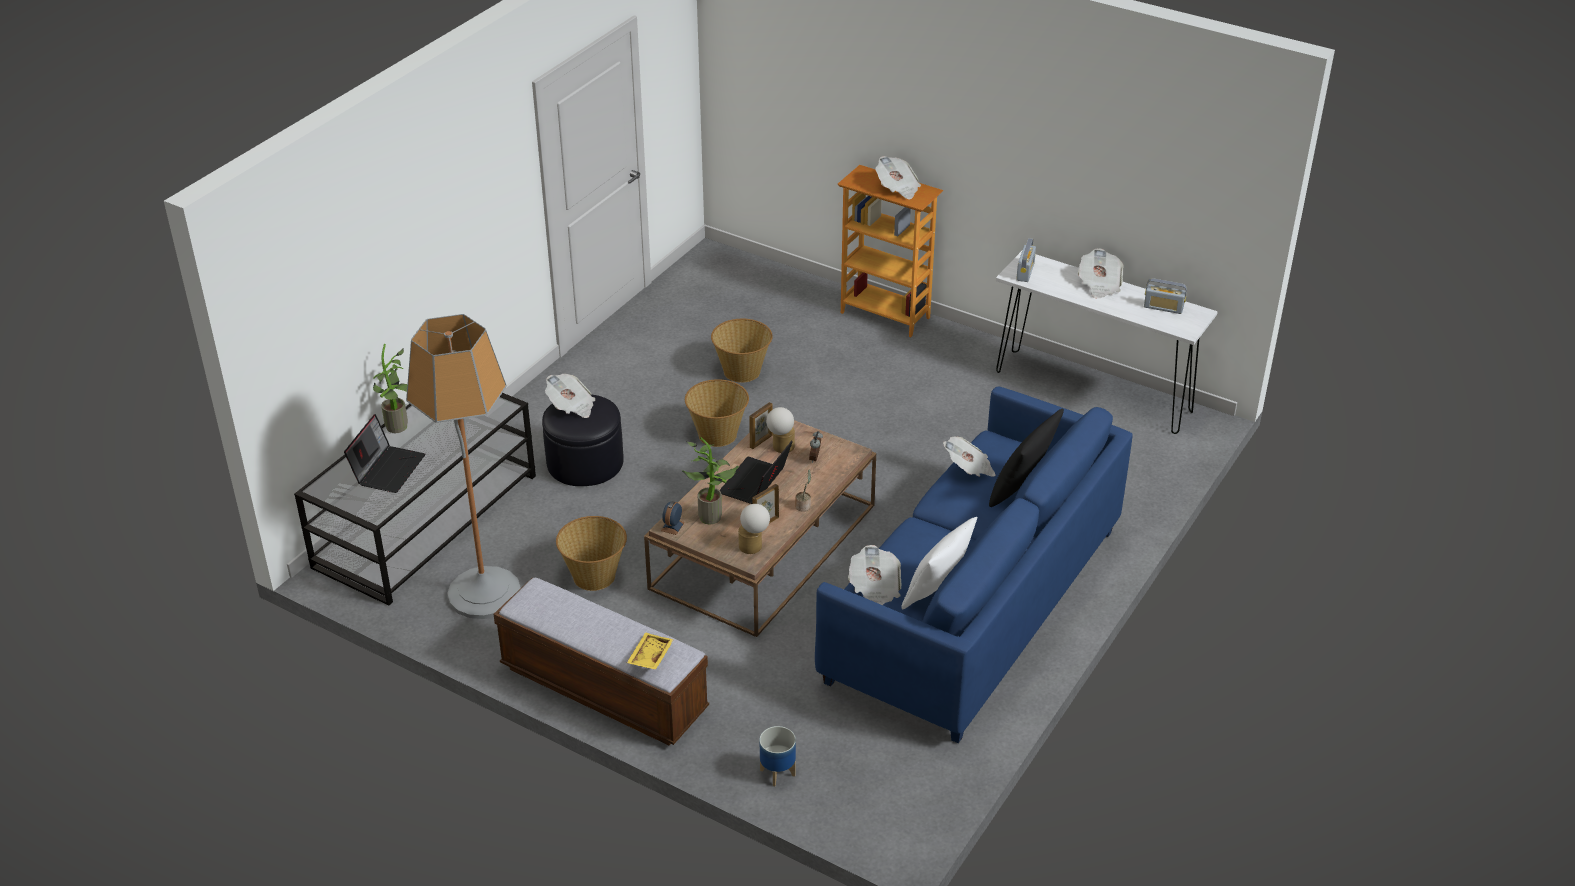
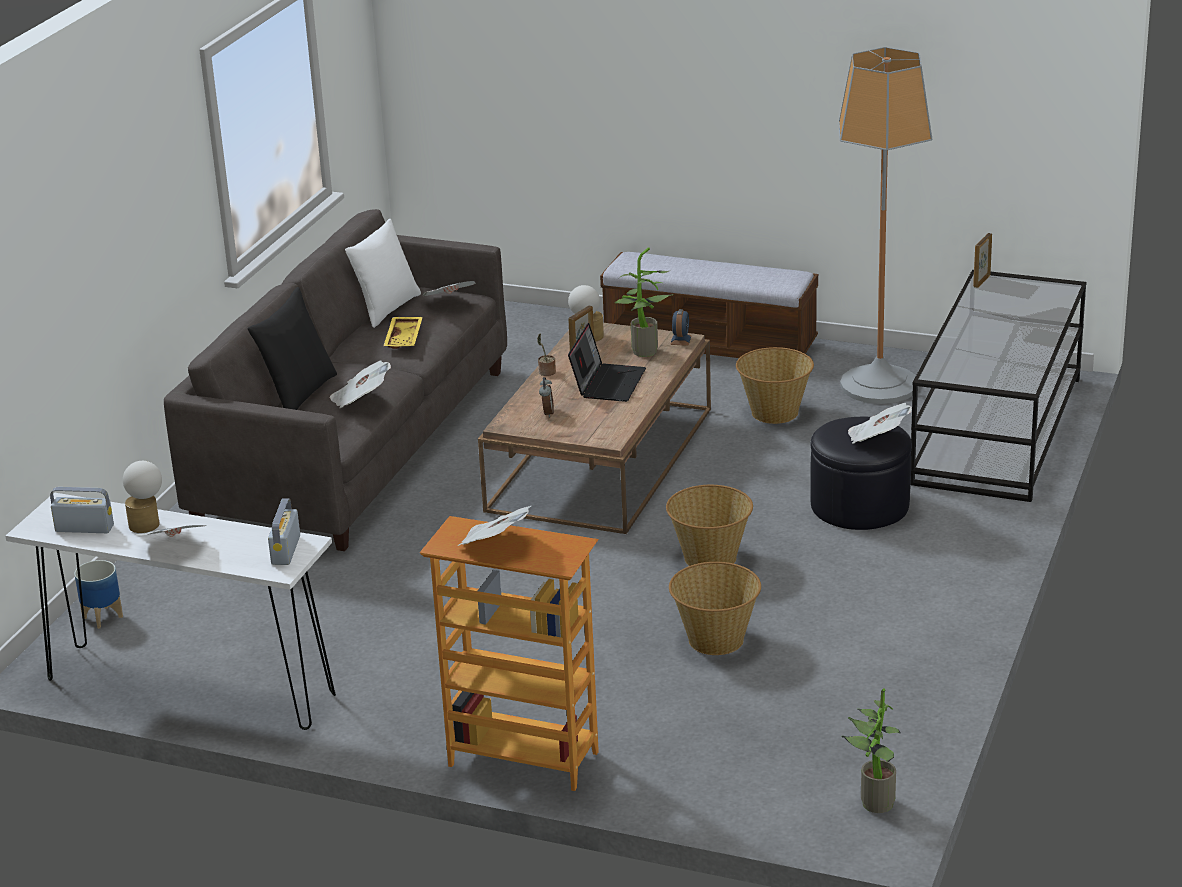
camera: 170 degrees right, 10 degrees down
(388, 469) = (1011, 311): laptop -> none
(399, 428) = (1037, 341): potted plant -> potted plant (872, 802)
(649, 656) = (651, 260): yellow tray -> yellow tray (405, 338)
(761, 441) = (618, 419): picture frame -> picture frame (981, 281)
(778, 772) = (525, 319): planter -> planter (102, 617)
(781, 448) = (592, 417): table lamp -> table lamp (148, 523)
(974, 605) = (355, 445): blue sofa -> grey sofa

